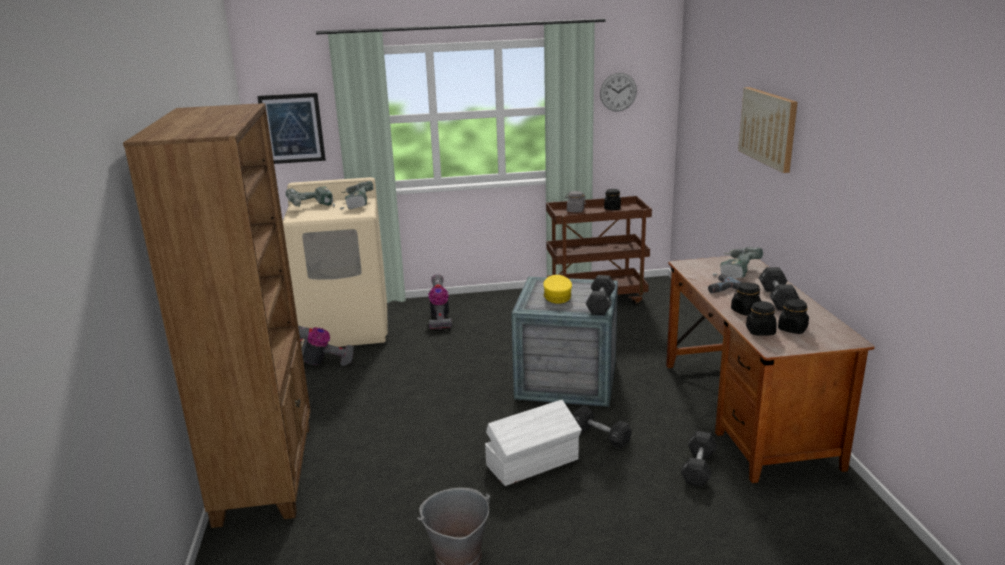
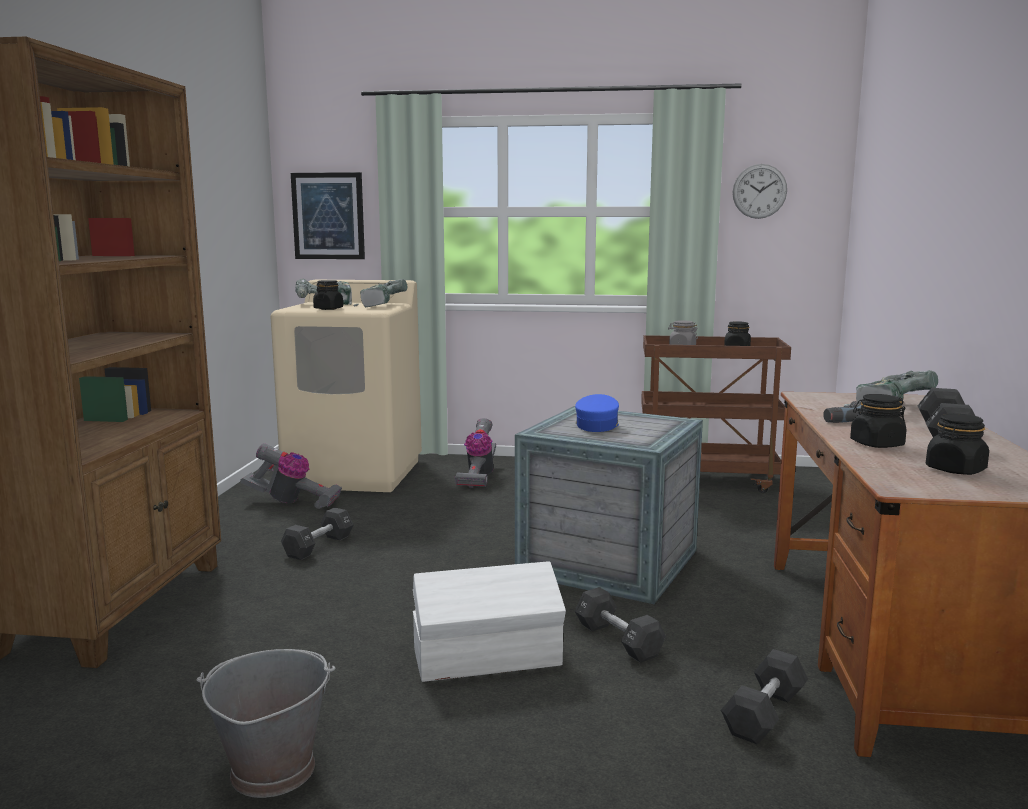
camera: 15 degrees right, 10 degrees down
(557, 296) = (597, 425): yellow cap -> blue cap
(600, 304) = (656, 438): black dumbbell -> black dumbbell (318, 546)
(760, 331) = (889, 466): black jar -> black jar (328, 309)
(768, 128) = (958, 182): picture -> none

